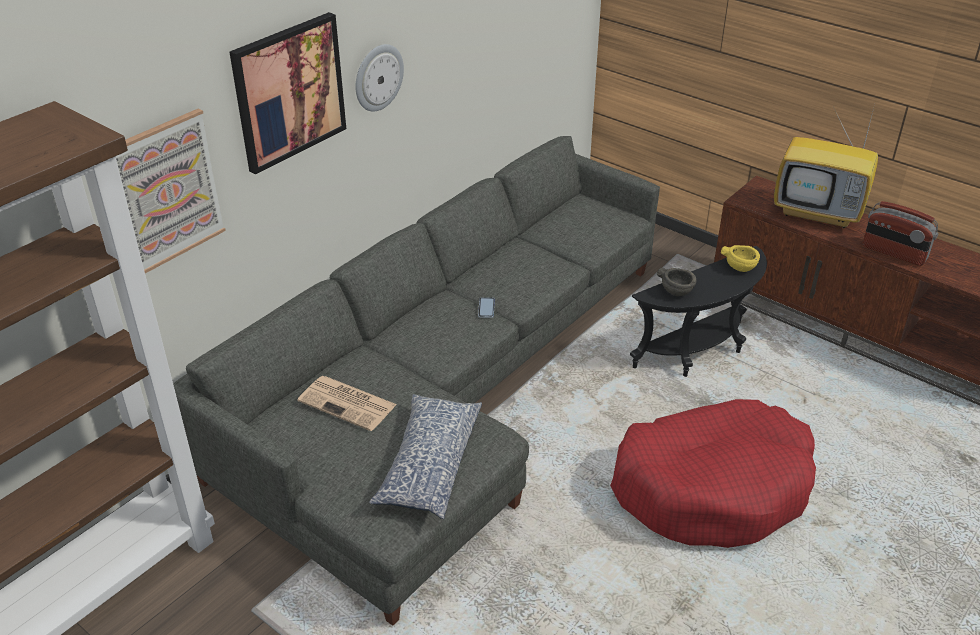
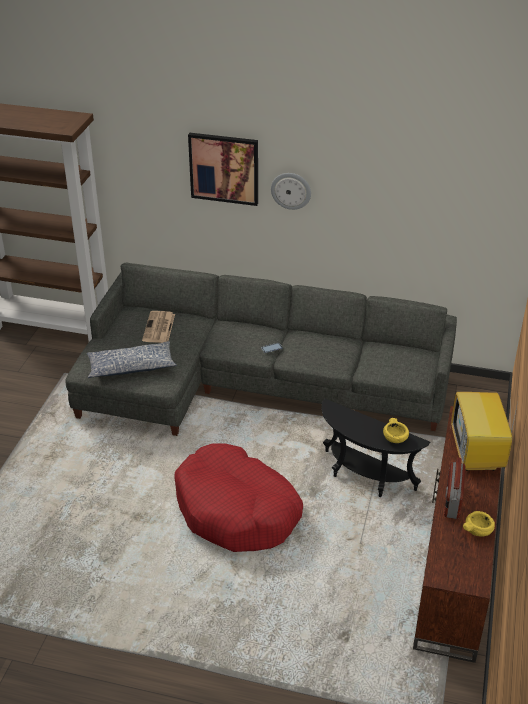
camera: 65 degrees right, 0 degrees up
(167, 191) = (144, 179): picture -> none
(677, 291) = (343, 416): grey bowl -> none
(947, 253) = (477, 530): none -> yellow bowl

